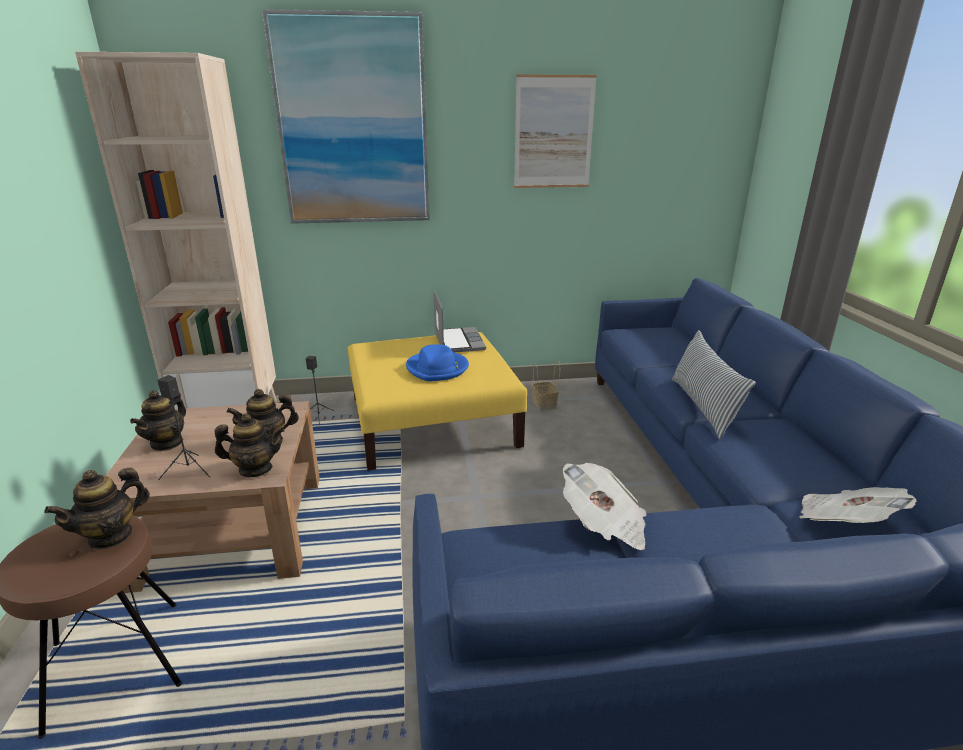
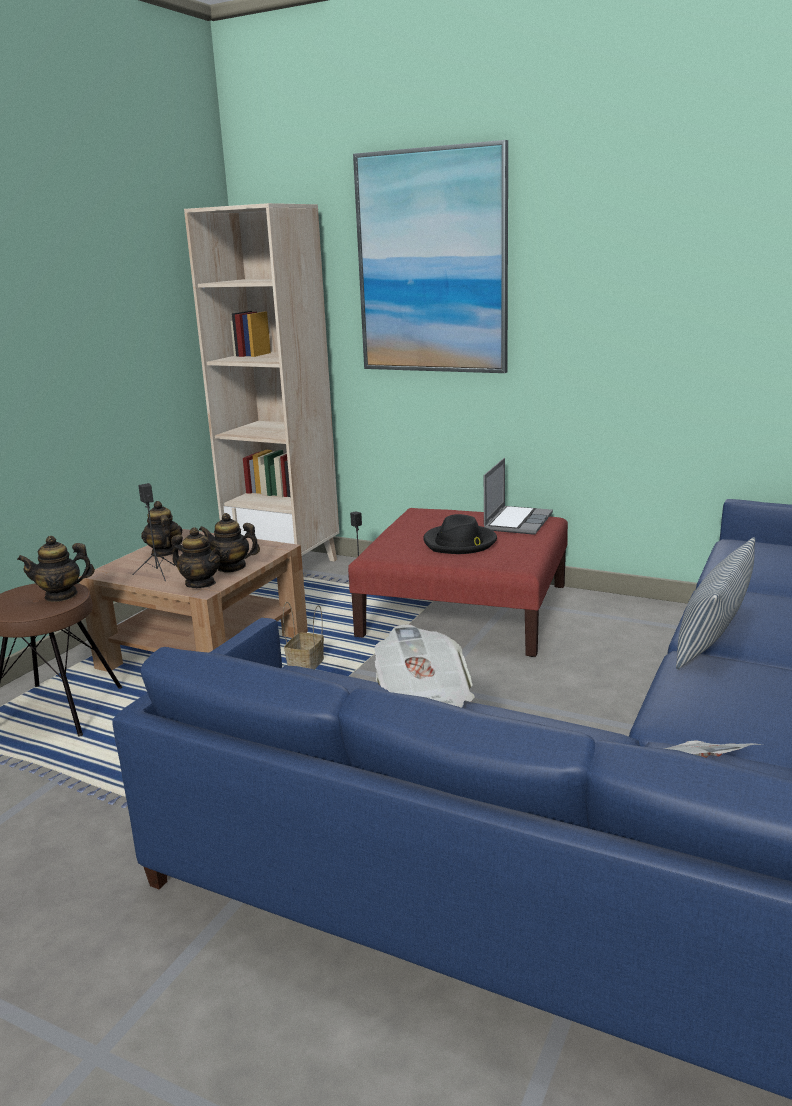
camera: 35 degrees right, 5 degrees down
(167, 443) = (164, 552): teapot -> teapot turned 105 degrees clockwise
(431, 421) = (464, 610): yellow ottoman -> red ottoman
(437, 369) = (460, 543): blue hat -> black hat
(545, 404) = (615, 623): basket -> basket (306, 665)
(553, 133) = (664, 270): picture -> none

